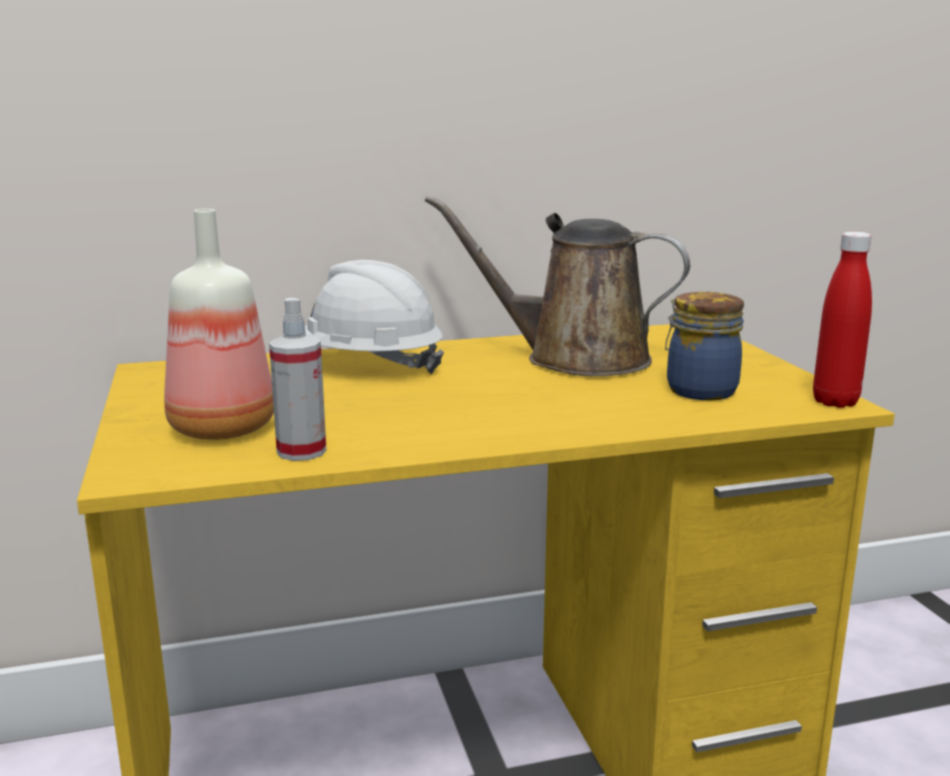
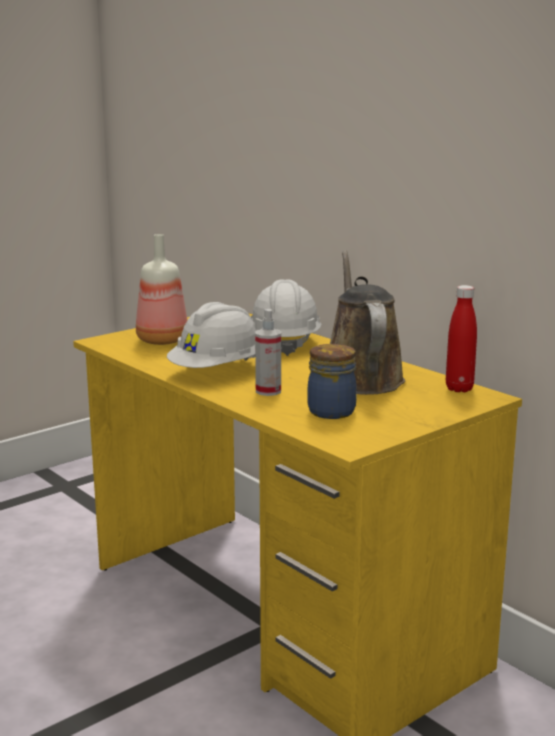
camera: 65 degrees right, 0 degrees up
(301, 451) = (147, 356): spray bottle -> spray bottle (268, 391)
(456, 419) = (217, 371): none -> white hard hat
(835, 402) = (352, 444): red bottle -> red bottle (459, 388)

